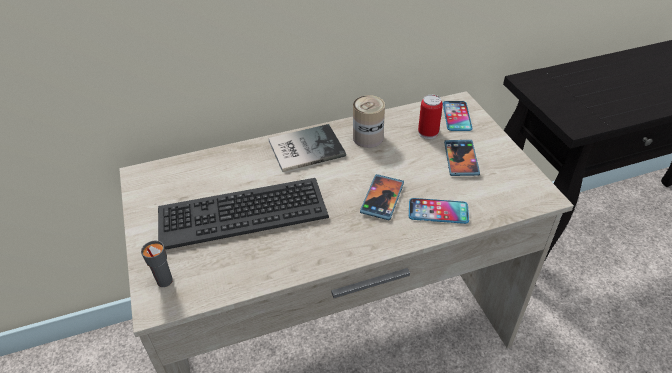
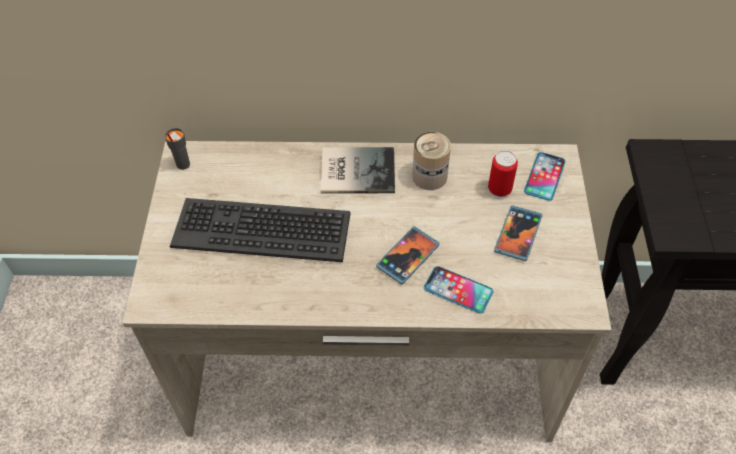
camera: 20 degrees right, 10 degrees up
(164, 281) = (164, 281): grey cup -> grey cup (182, 165)

